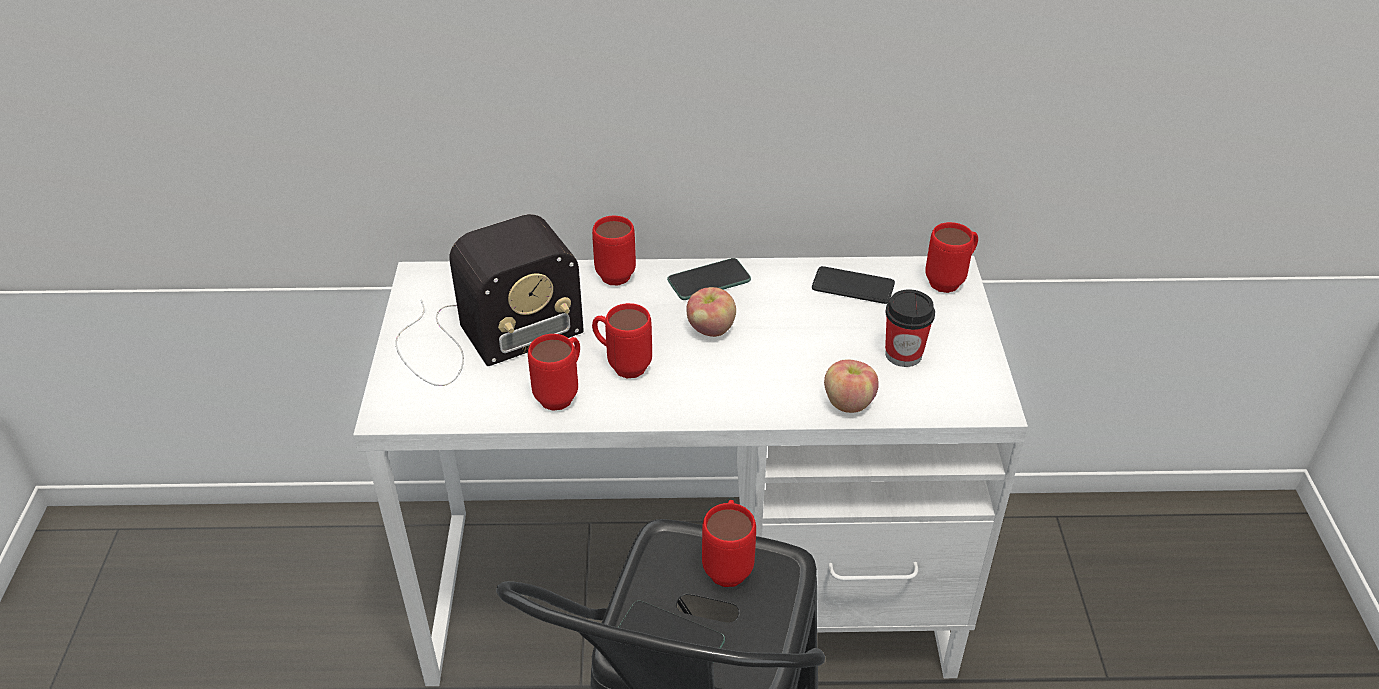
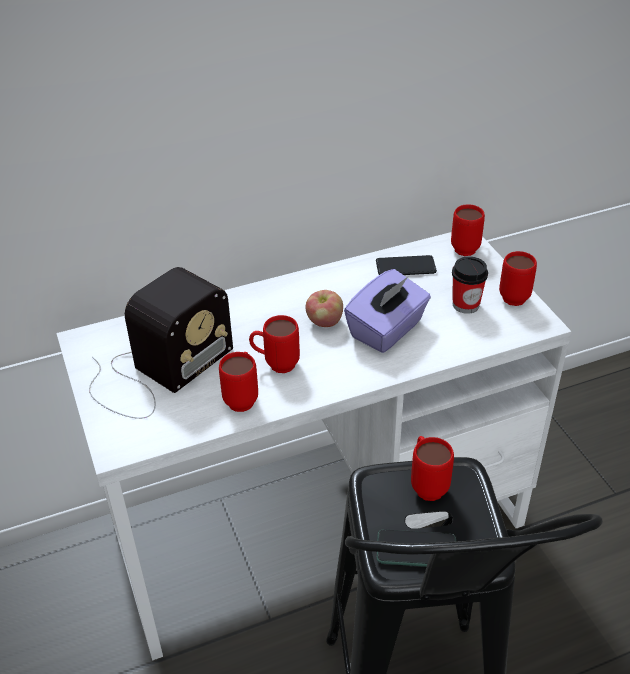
camera: 20 degrees left, 0 degrees up
(618, 272) = (233, 298): red mug -> red mug (512, 295)
(709, 281) = (303, 288): phone -> none
(782, 360) = (387, 330): none -> purple tissue box
(848, 403) = (448, 347): apple -> none

